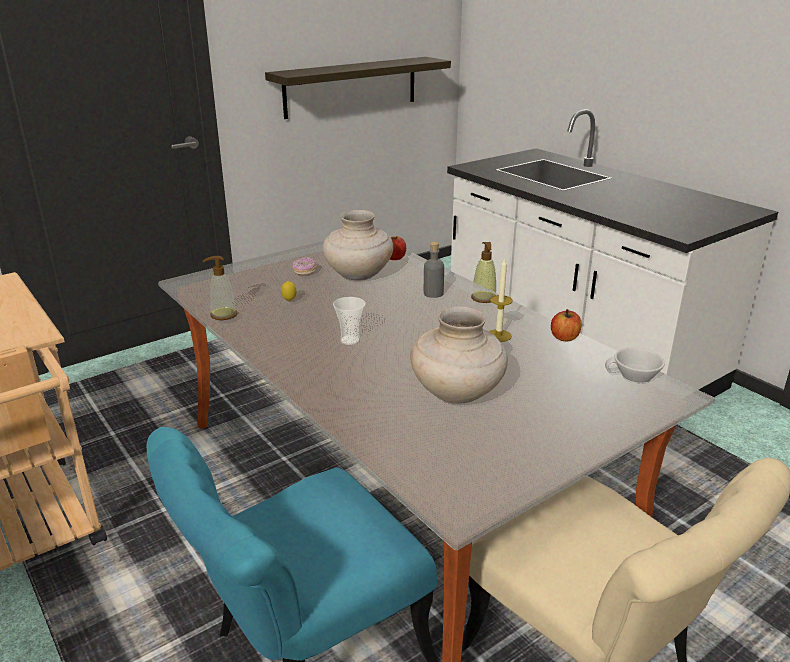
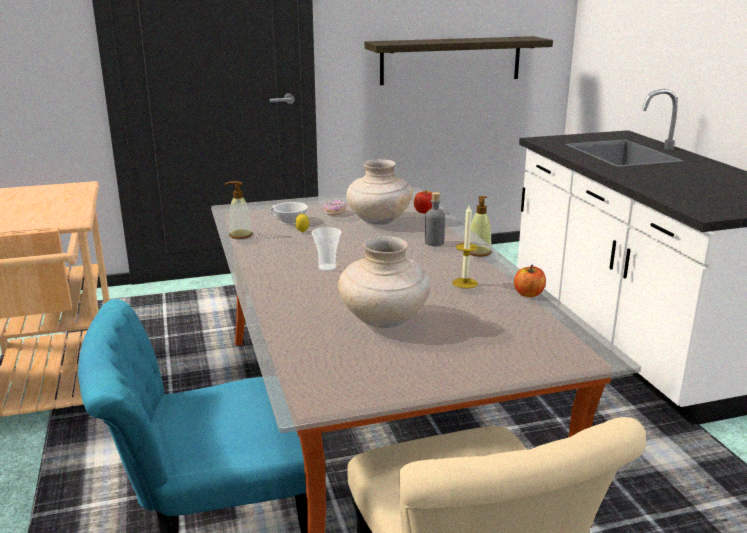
camera: 20 degrees right, 5 degrees down
(634, 377) = (569, 336): white cup -> white cup (289, 221)

